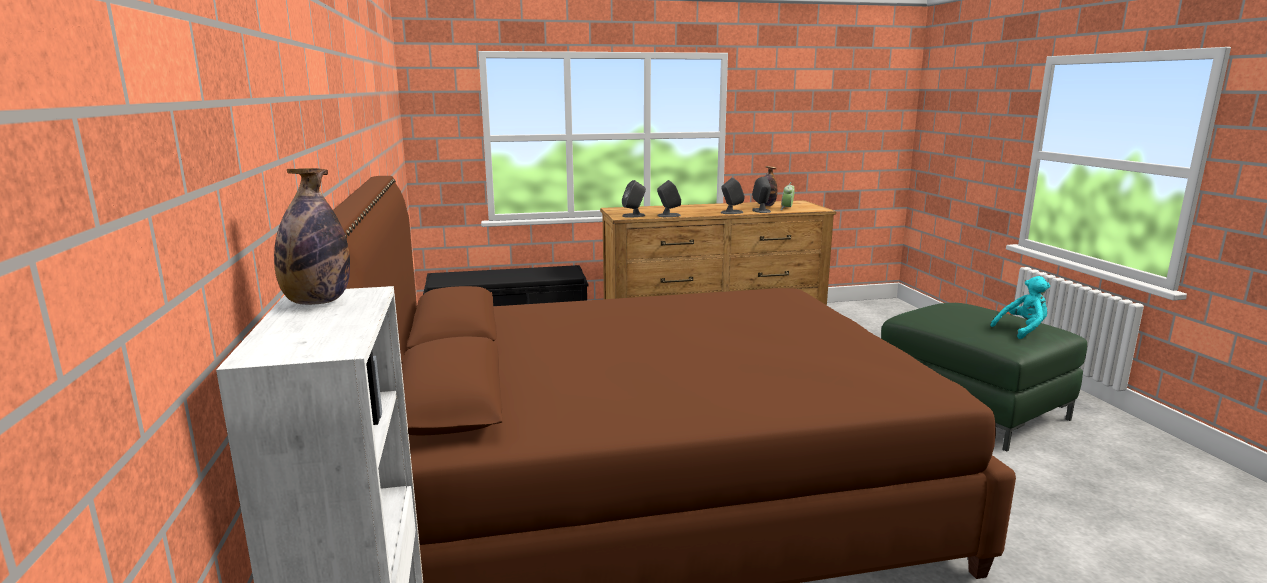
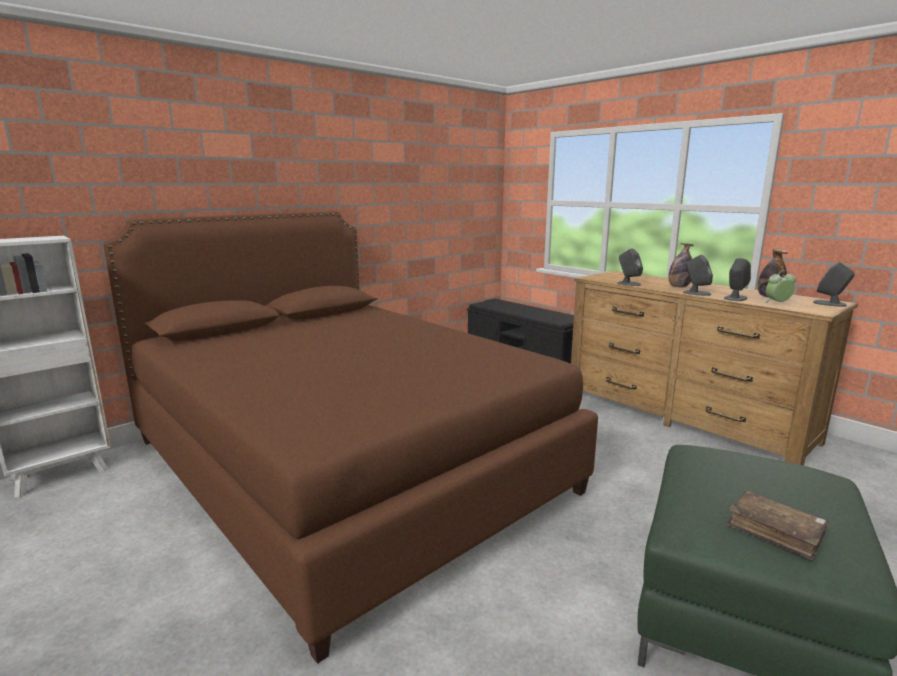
camera: 60 degrees right, 0 degrees up
(317, 302) = (40, 237): bottle -> bottle (678, 287)
(634, 215) = (603, 278): grey speaker -> grey speaker (830, 304)
(1022, 330) = (775, 531): turquoise plush toy -> brown book

